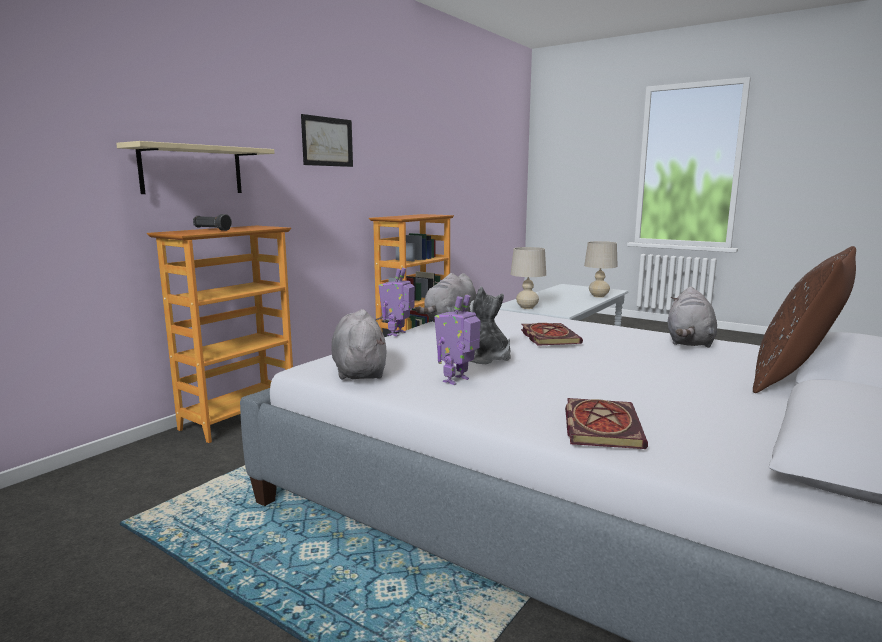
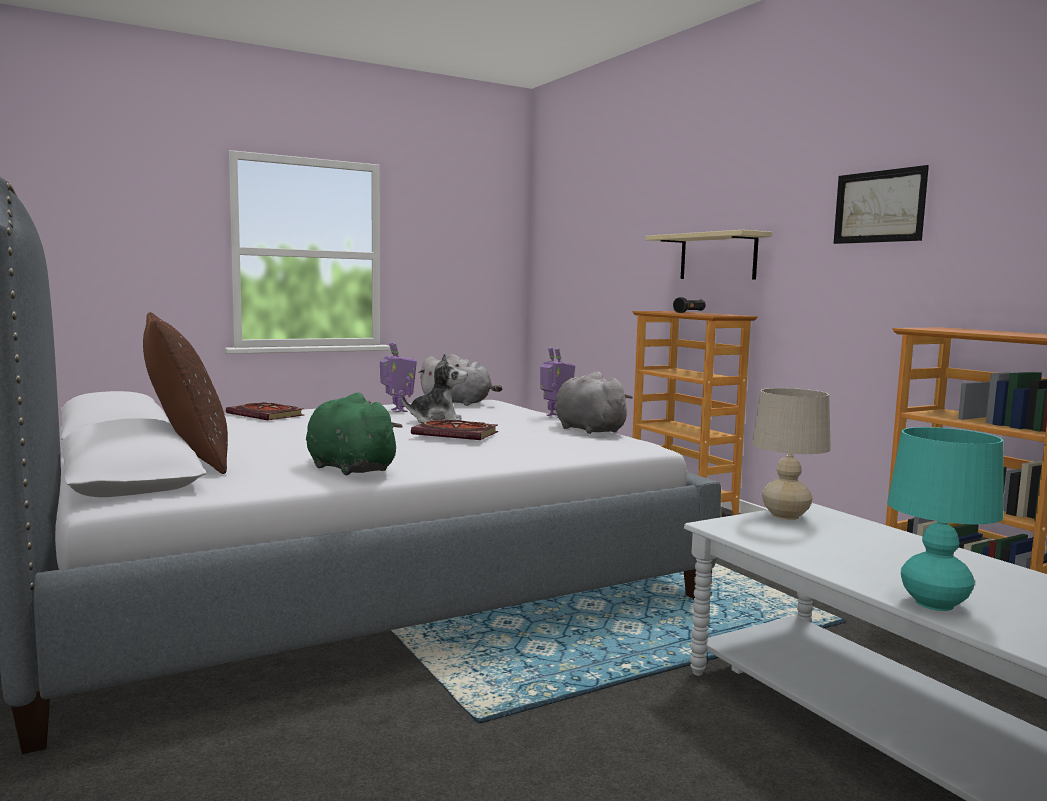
camera: 115 degrees right, 5 degrees down
(598, 296) = (934, 604): beige table lamp -> turquoise table lamp
(689, 342) = (348, 468): grey plush toy -> green plush toy

